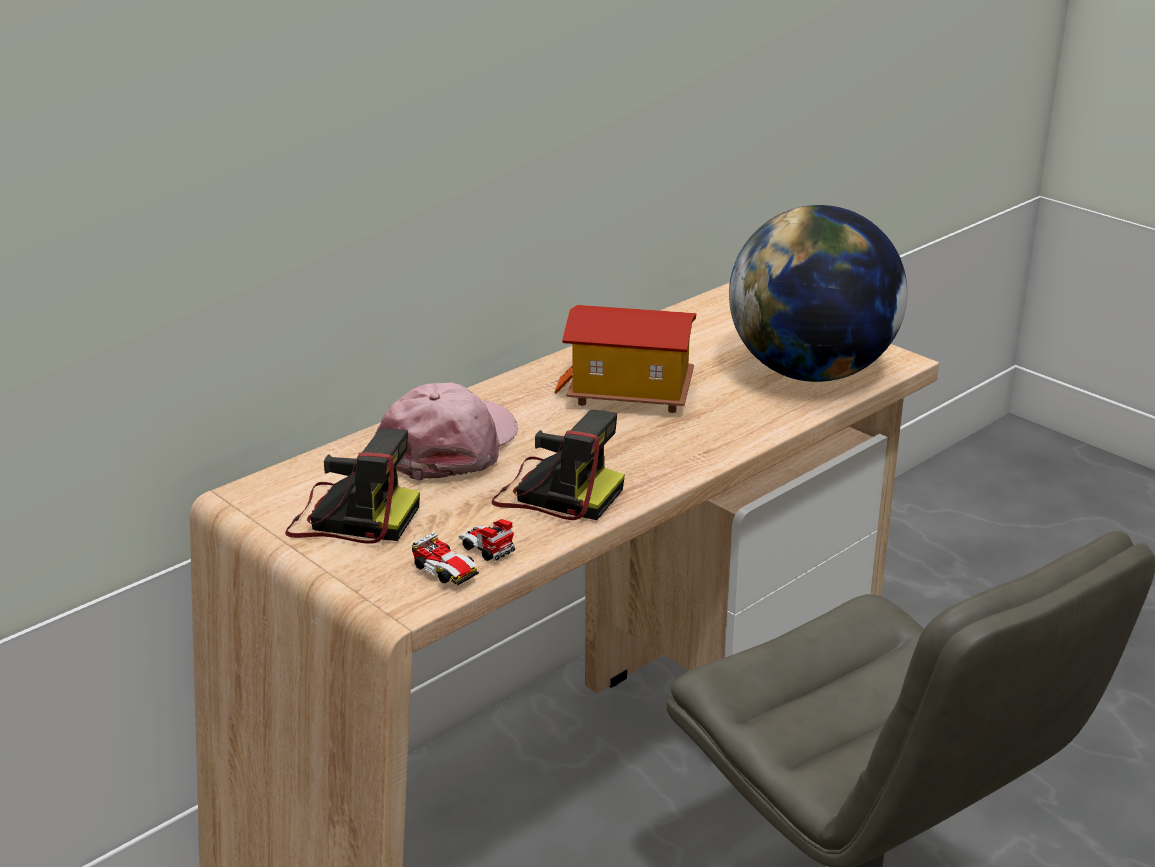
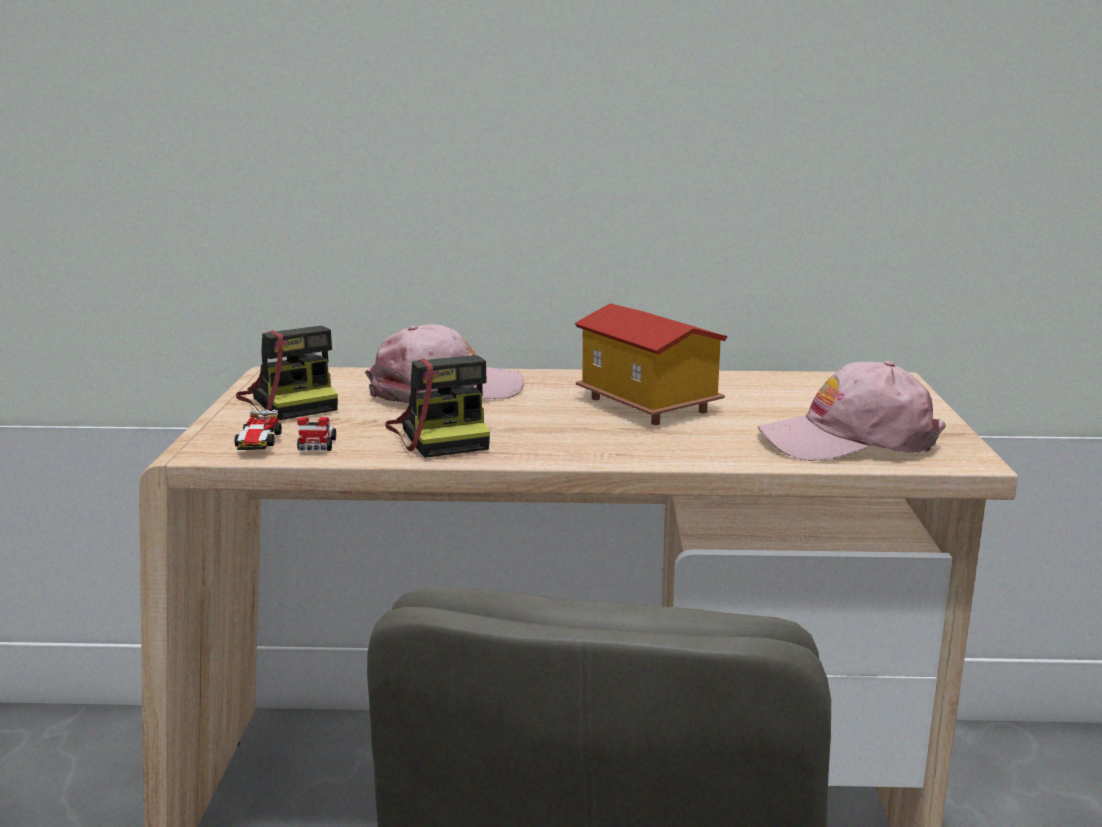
camera: 45 degrees right, 10 degrees down
(811, 372) = (848, 440): globe -> pink cap

